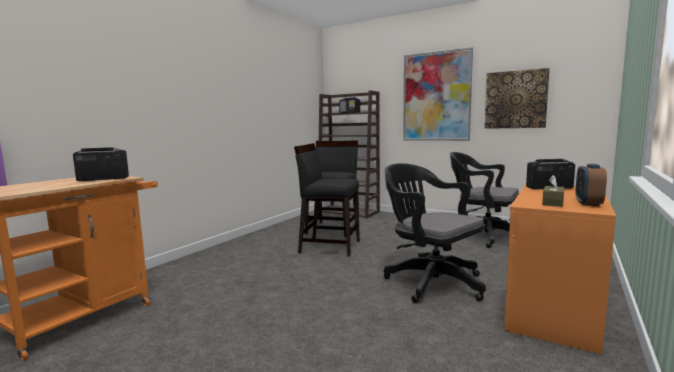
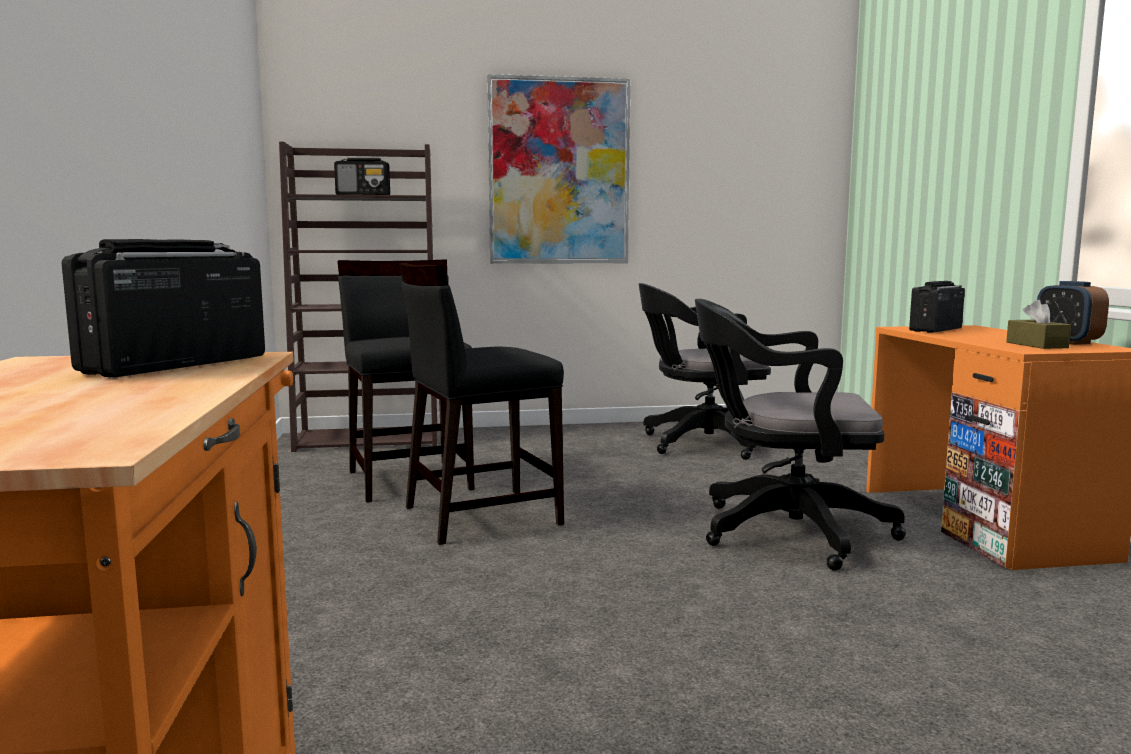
camera: 40 degrees left, 0 degrees up
(515, 99) = (704, 187): picture -> none

